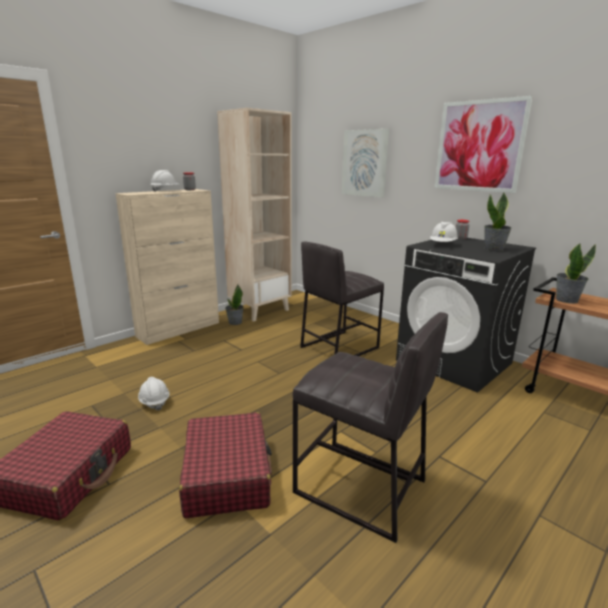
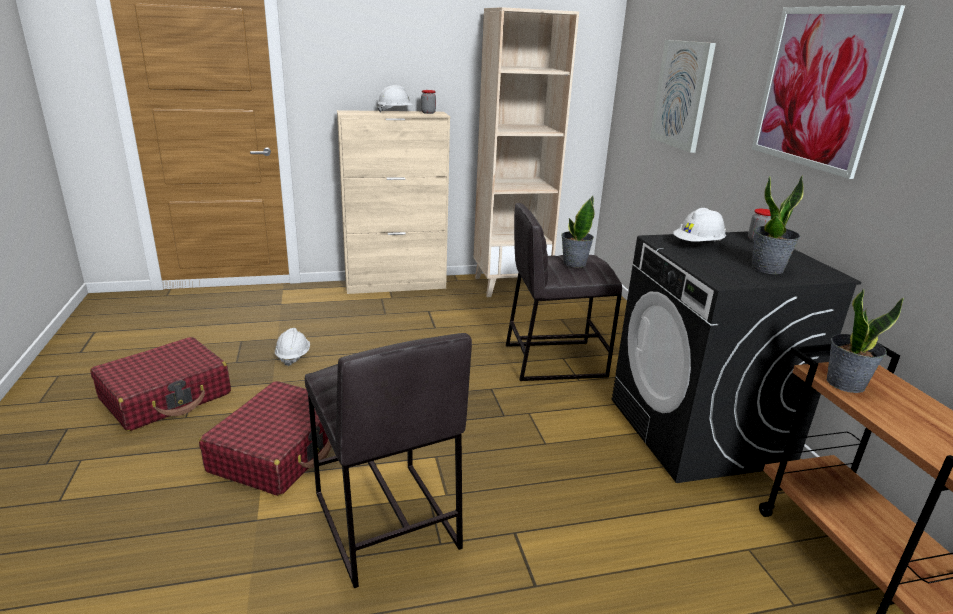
camera: 30 degrees right, 5 degrees up
(235, 322) = (464, 293): potted plant -> potted plant (574, 263)

